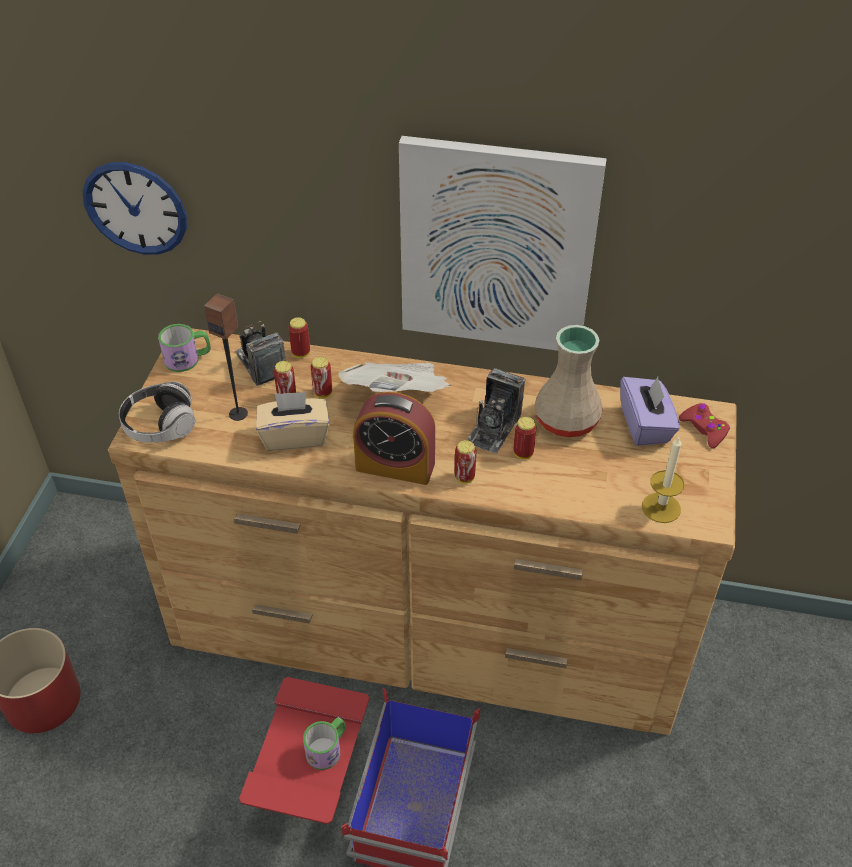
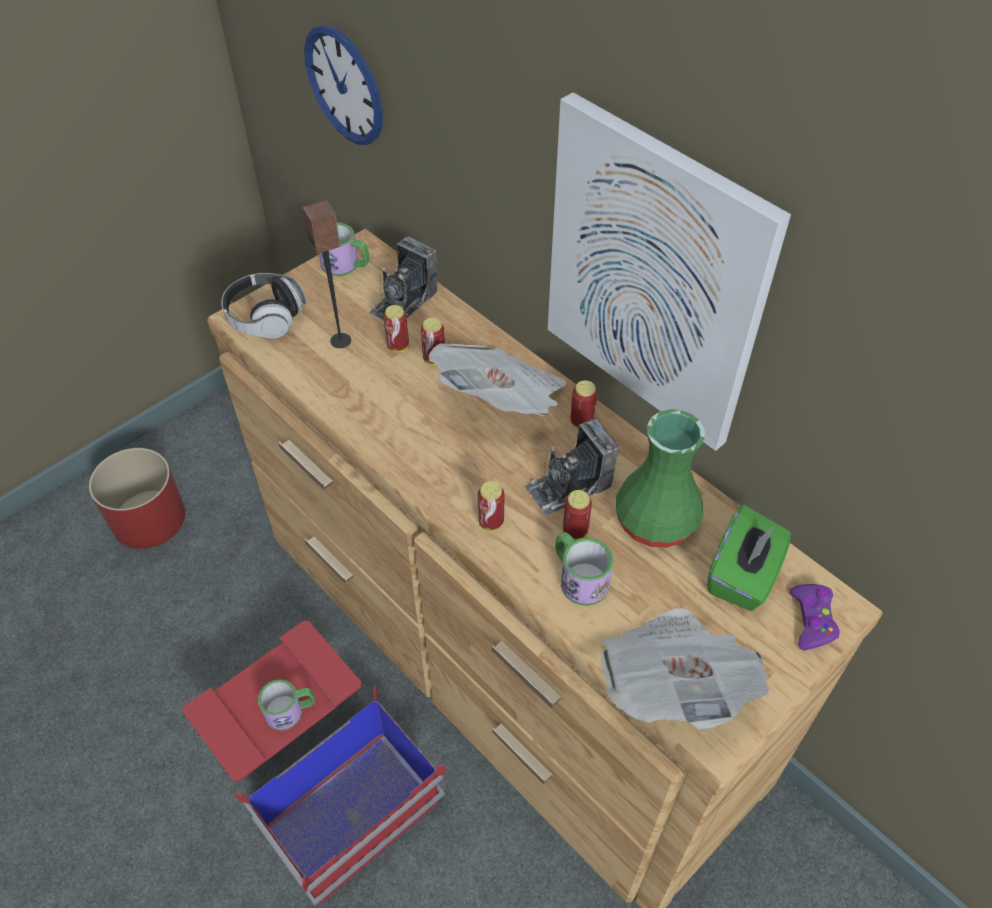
camera: 35 degrees right, 5 degrees up
(261, 364) = (404, 301): camera -> camera turned 150 degrees counterclockwise
(295, 436) = (369, 390): beige tissue box -> none
(301, 353) = (450, 308): can -> can (582, 422)
(395, 466) = (434, 472): alarm clock -> none
(551, 479) = (578, 577): none -> mug
(565, 421) = (654, 521): beige vase -> green vase
(645, 425) = (743, 576): purple tissue box -> green tissue box
(661, 508) = (674, 683): candle -> newspaper
(704, 429) = (812, 620): red game controller -> purple game controller

